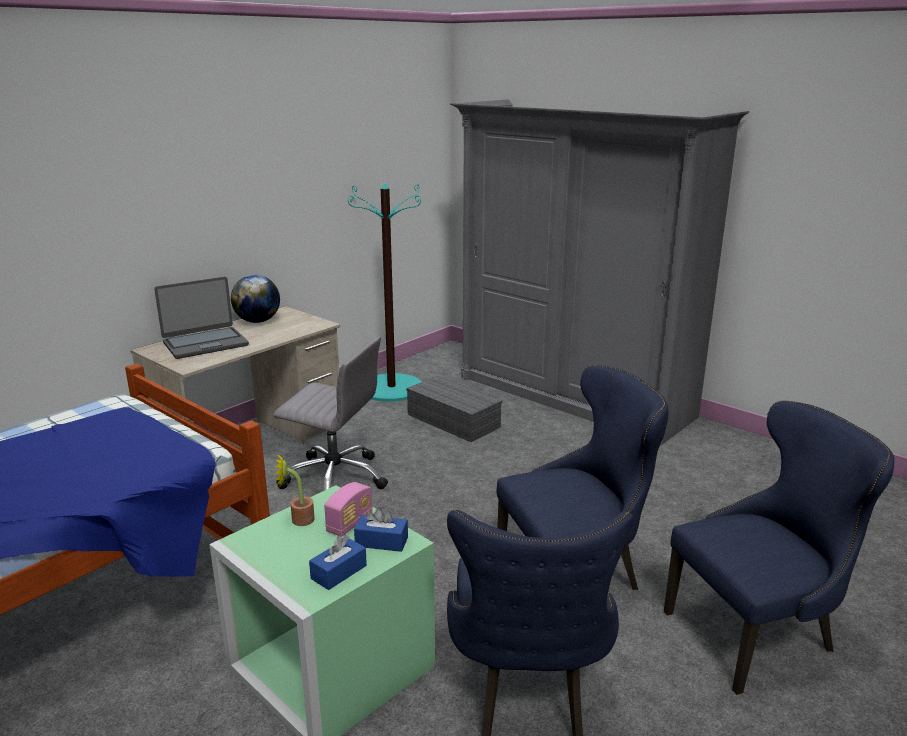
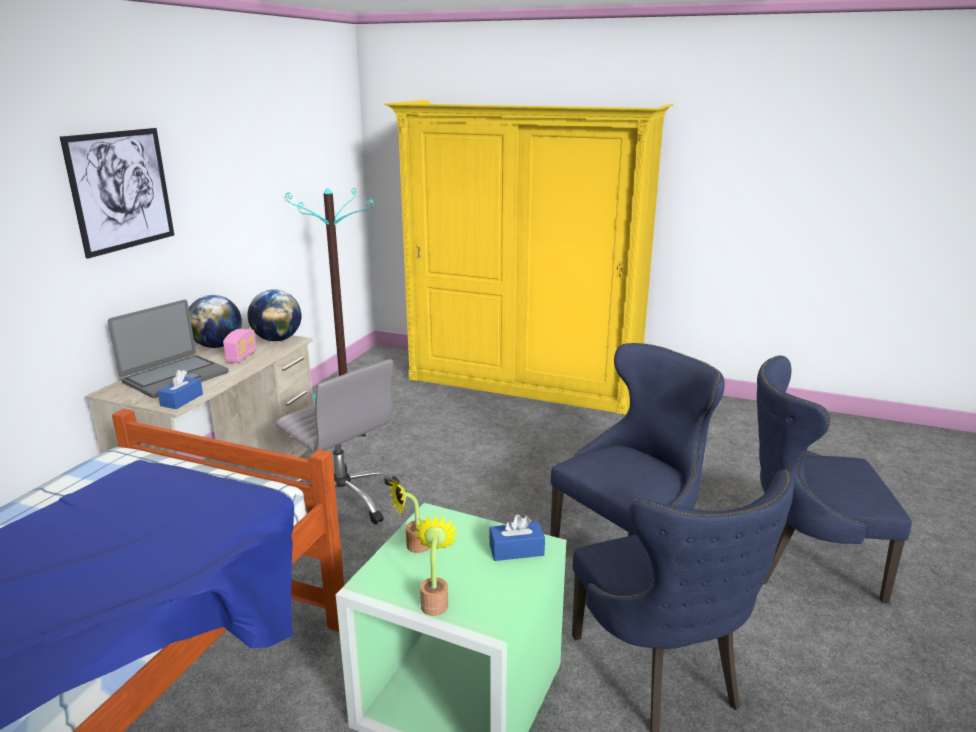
camera: 20 degrees left, 0 degrees up
(180, 177) = (121, 190): none -> picture
(280, 568) = (435, 602): none -> potted plant
(310, 321) = (277, 339): none -> globe
(335, 478) = (343, 500): grey office chair -> grey office chair turned 45 degrees clockwise
(339, 572) = (499, 591): blue tissue box -> blue tissue box (182, 400)
(350, 523) = (470, 539): radio -> radio (242, 357)
(451, 420) = (425, 422): grey storage box -> none
(572, 397) = (523, 383): grey wardrobe -> yellow wardrobe
(756, 634) = (803, 562): blue chair -> blue chair turned 135 degrees counterclockwise

